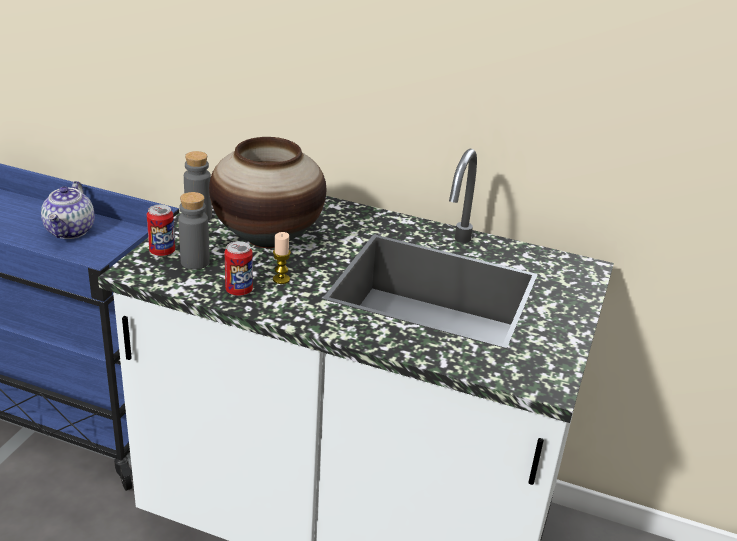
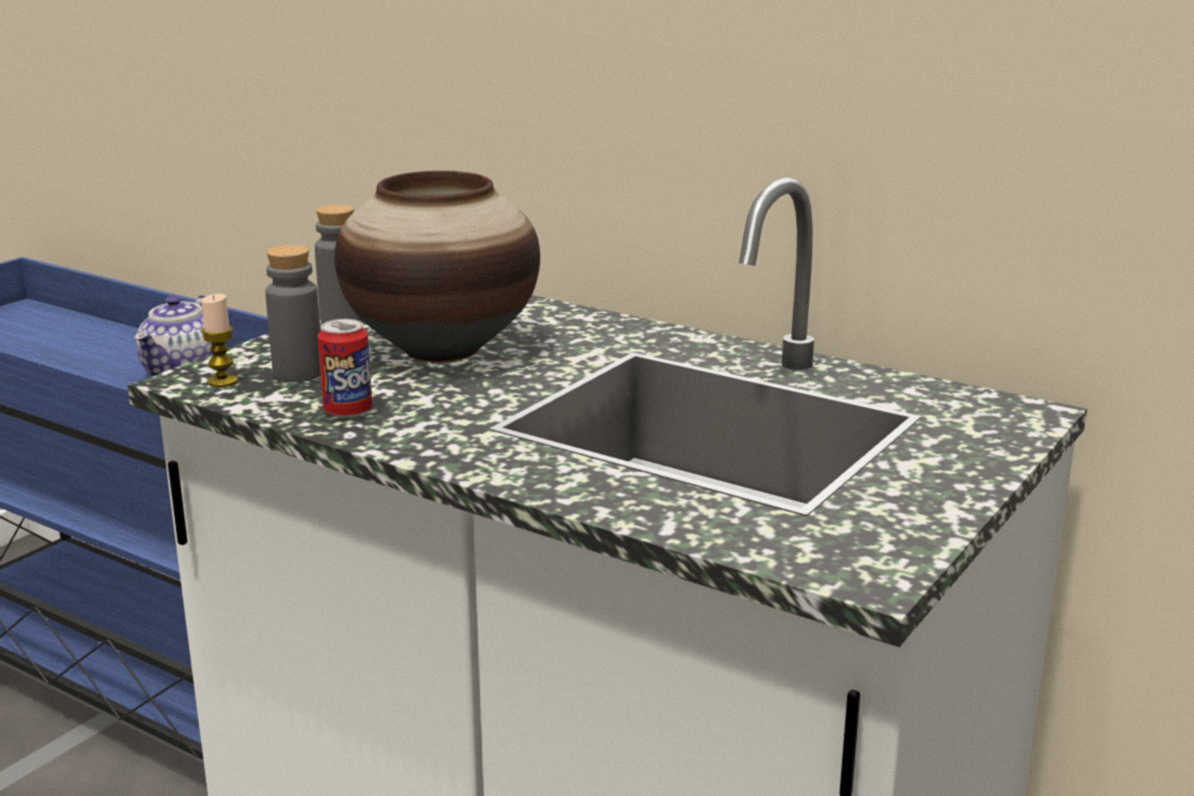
camera: 15 degrees right, 10 degrees down
(162, 252) = (253, 359): can -> none
(281, 279) = (431, 401): candle -> candle (222, 382)

